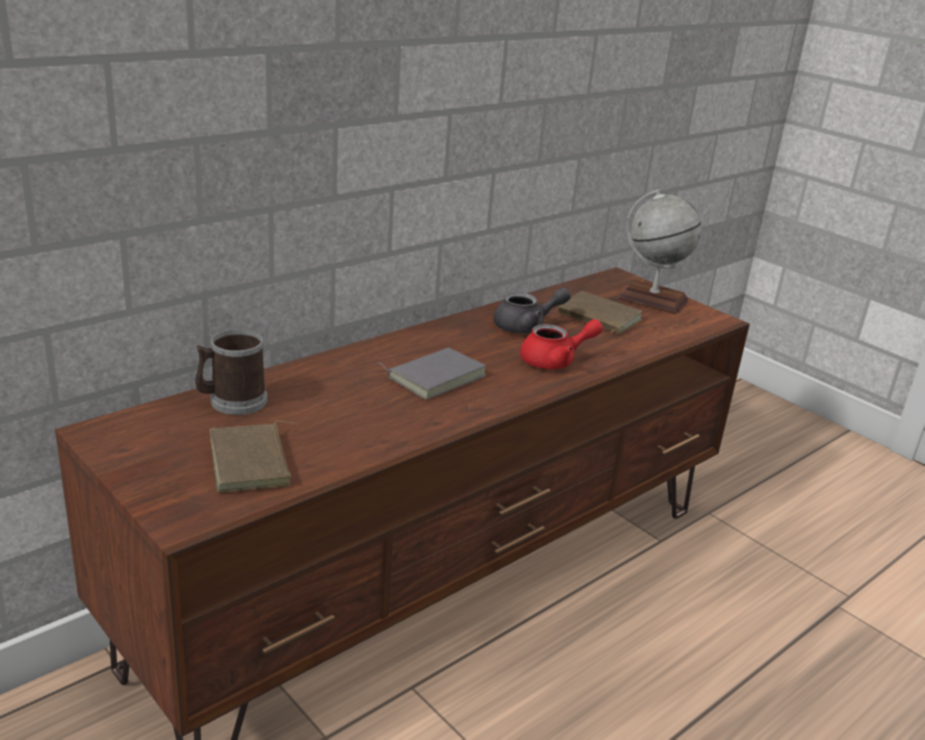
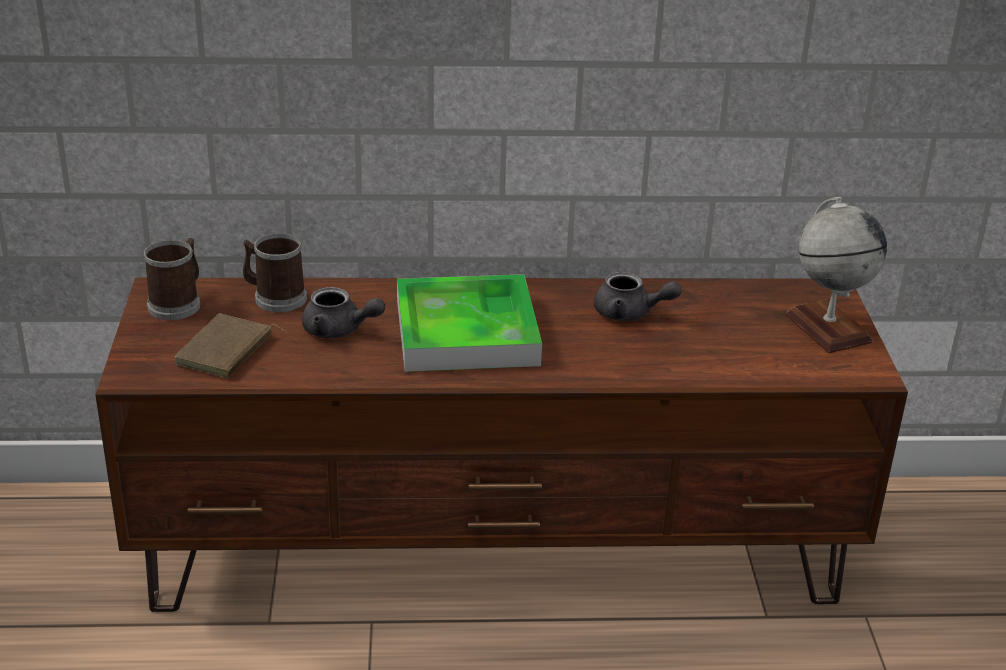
camera: 40 degrees right, 5 degrees up
(139, 437) = (178, 303): none -> mug
(330, 409) = (339, 330): none -> grey teapot
(434, 376) = (466, 332): grey book -> tray
(555, 361) = (604, 357): red teapot -> none
(597, 318) = (724, 328): brown book -> none

